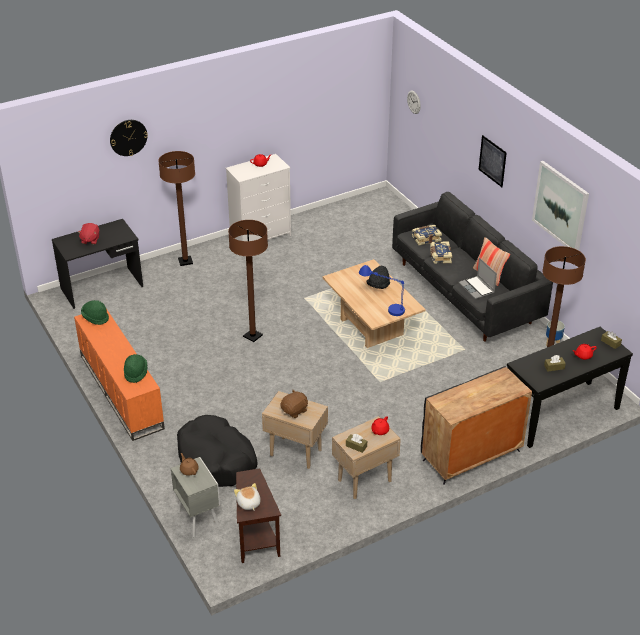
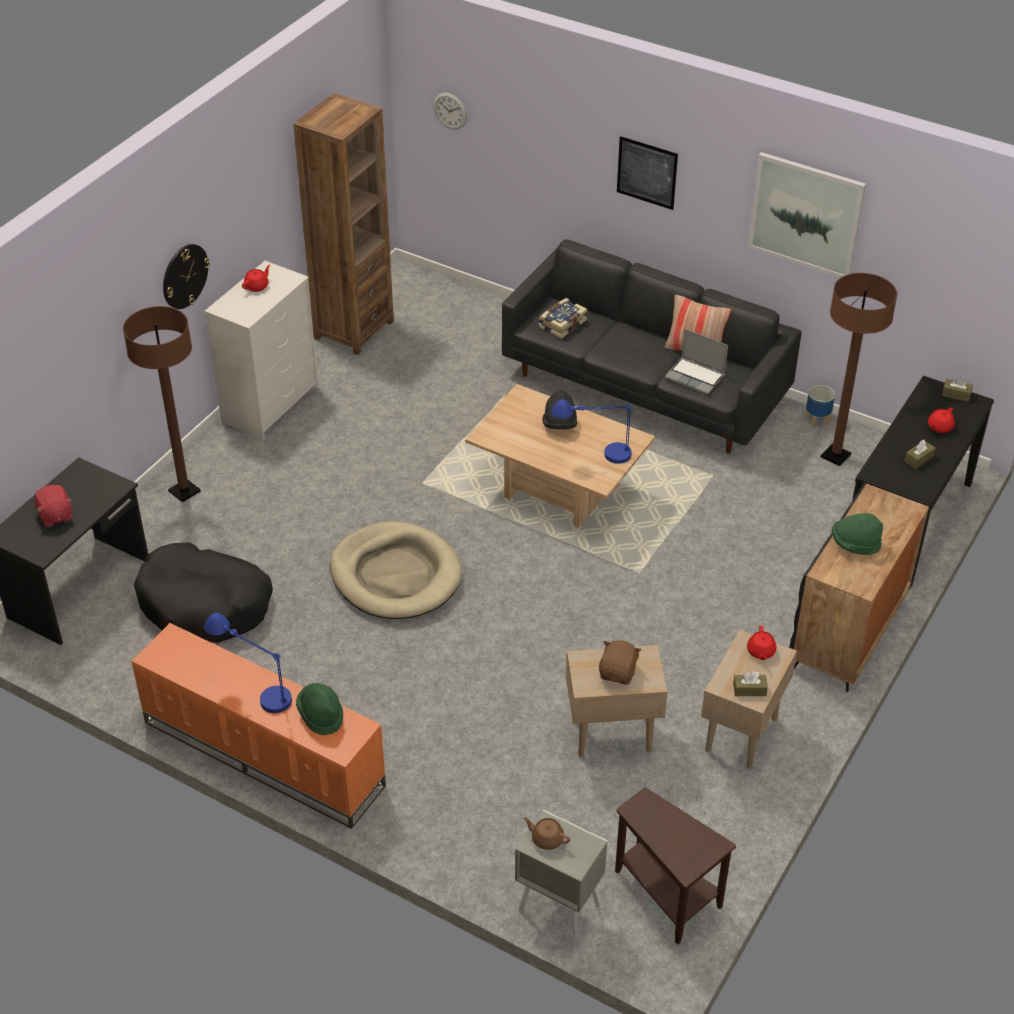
camera: 30 degrees left, 5 degrees up
(95, 318) = (171, 648): green hat -> green hat (854, 544)
(116, 349) = (254, 689): none -> blue table lamp
(128, 137) = (67, 313): wall clock -> wall clock (184, 276)
(216, 460) = (507, 800): black dog bed -> black dog bed (205, 605)
(248, 503) = (677, 850): plush toy -> none
(252, 336) = (395, 575): brown floor lamp -> beige dog bed
(333, 214) = (353, 329): none -> brown bookcase
(440, 256) = (604, 346): book -> none

